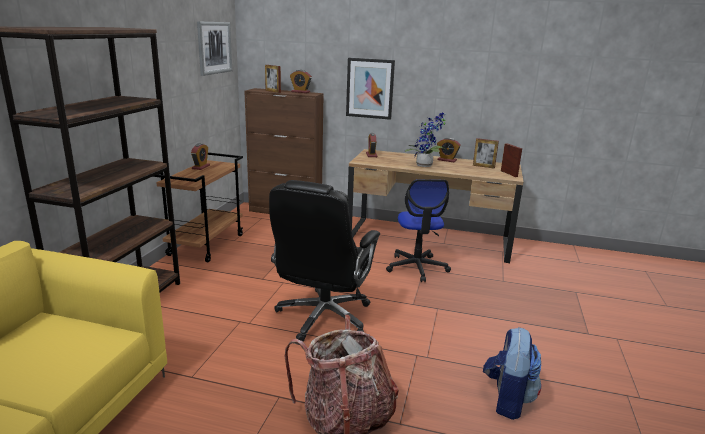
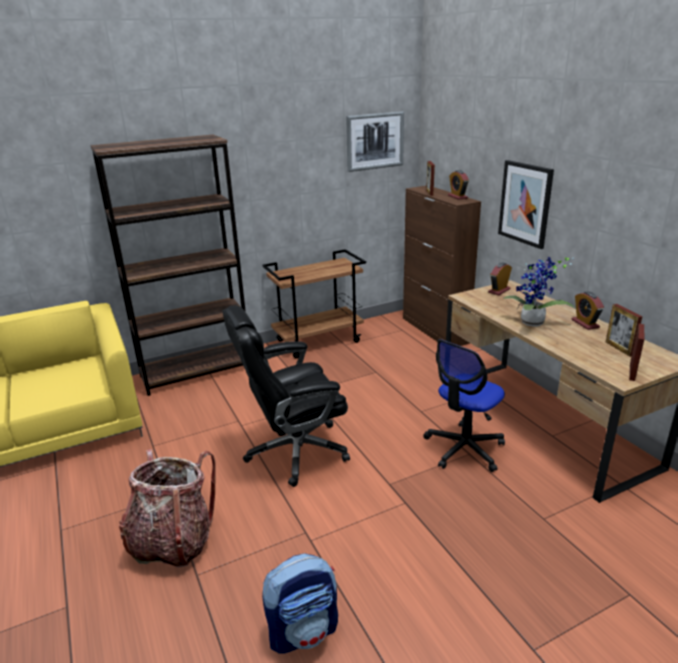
camera: 50 degrees right, 5 degrees up
(201, 167) = (324, 265): alarm clock -> none

